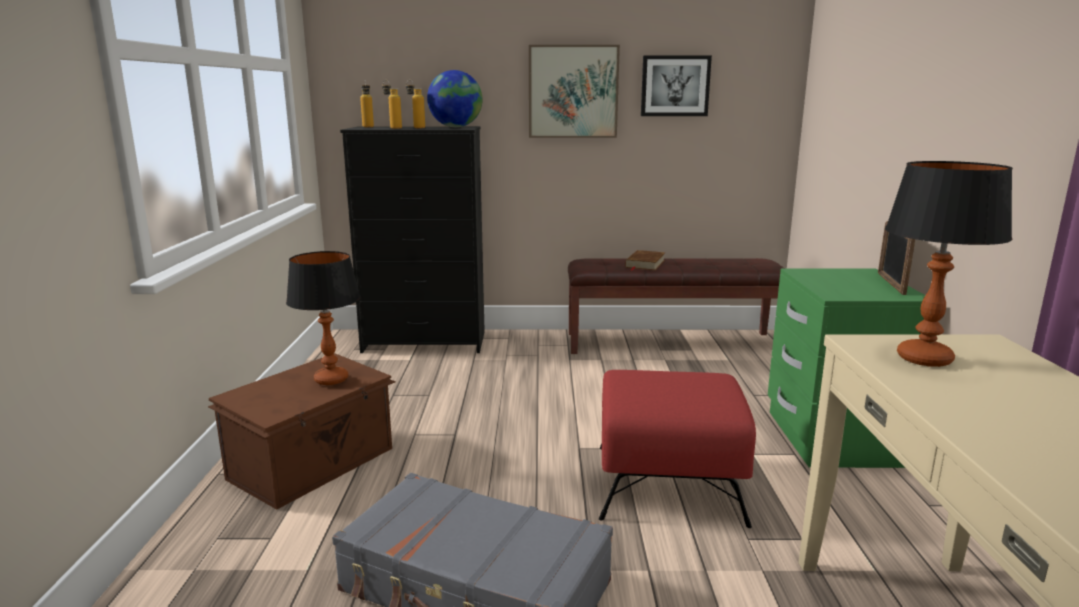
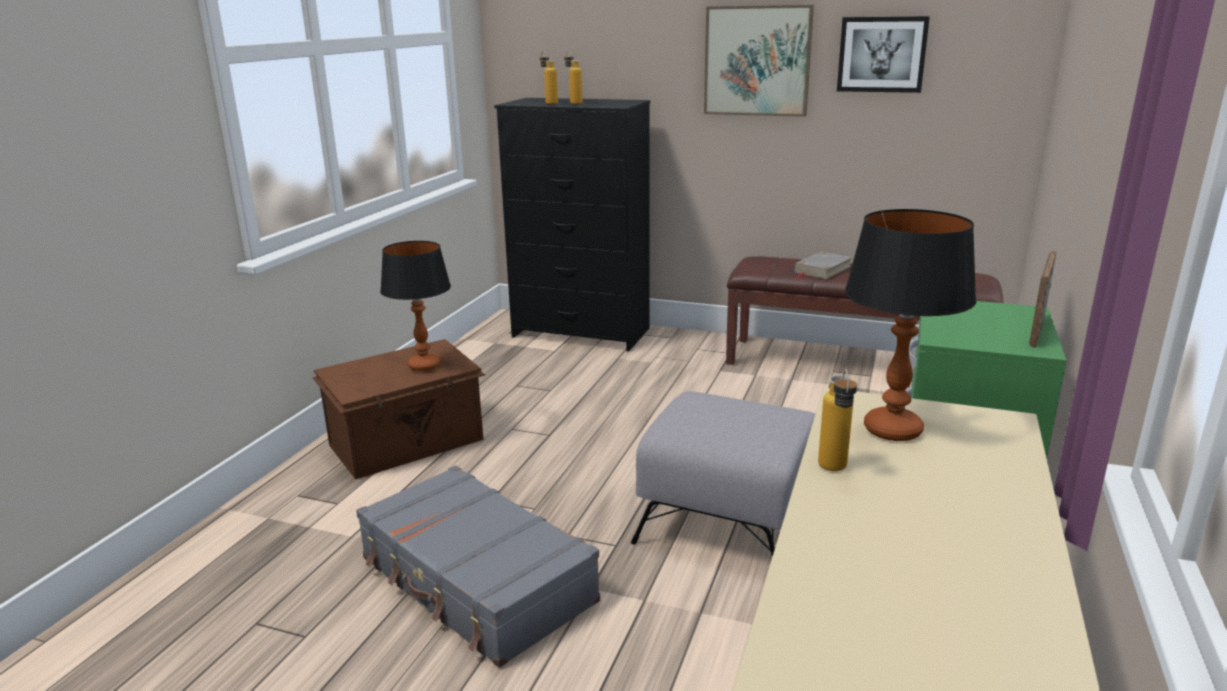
camera: 20 degrees right, 5 degrees up
(368, 127) = (529, 100): bottle -> bottle (834, 471)
(455, 127) = (617, 102): globe -> none
(645, 264) = (822, 269): brown book -> grey book
(666, 483) = (726, 520): red ottoman -> grey ottoman

